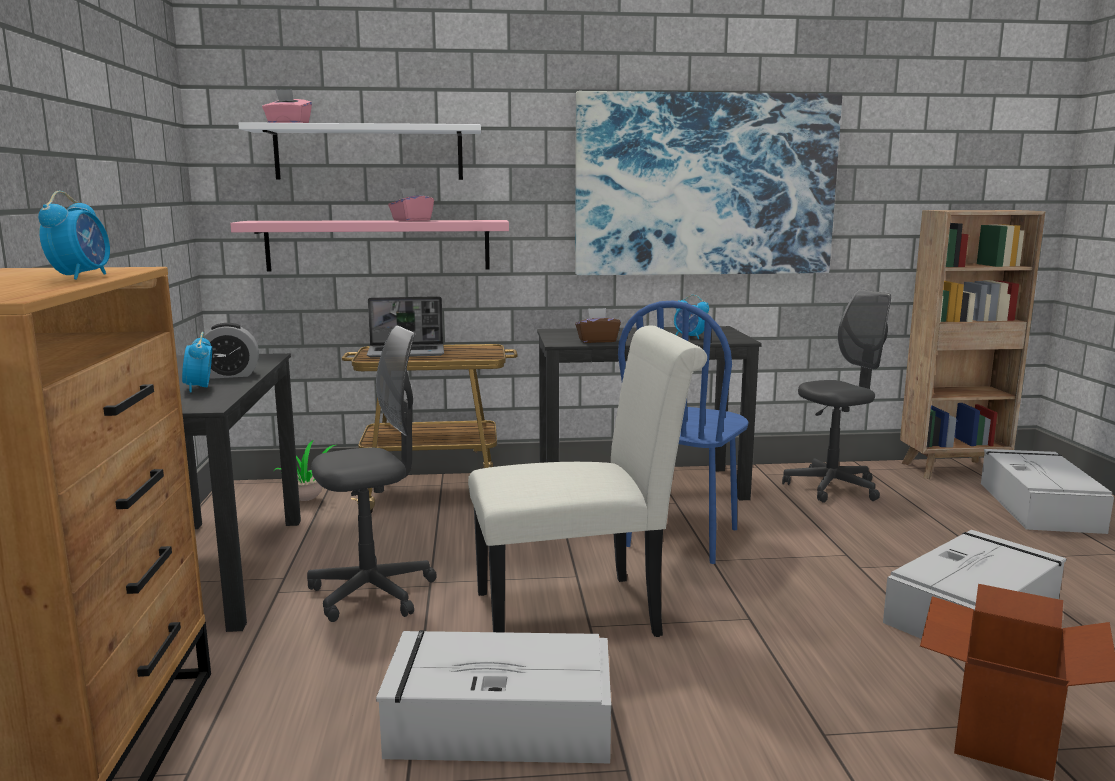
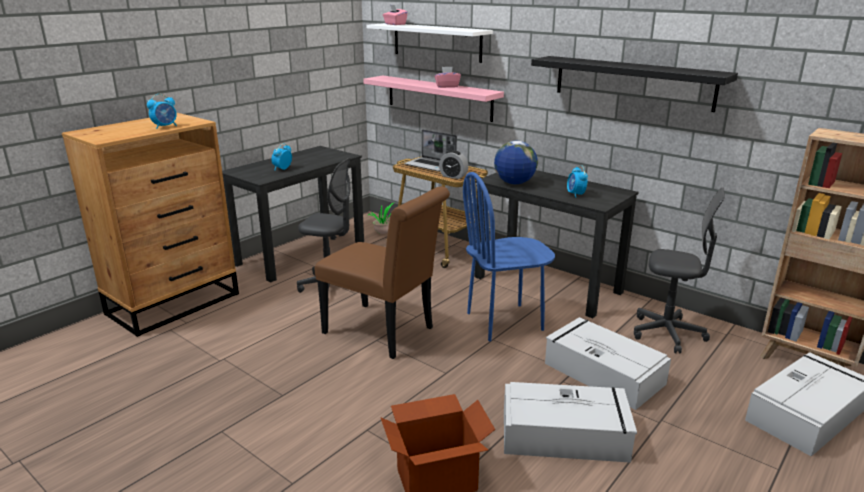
camera: 45 degrees right, 10 degrees up
(230, 375) = (308, 164): alarm clock -> alarm clock (453, 176)
(497, 722) = (279, 356): grey storage box -> grey storage box (602, 372)
(580, 612) = (384, 333): white chair -> brown chair
(597, 341) = (514, 183): brown tissue box -> globe
(705, 185) = (632, 82): picture -> black shelf

